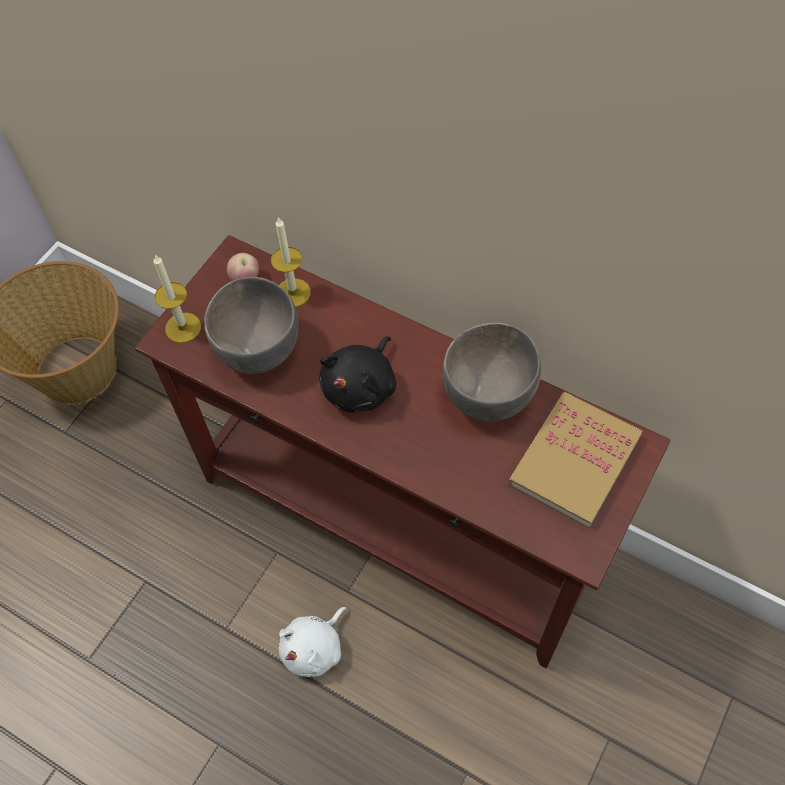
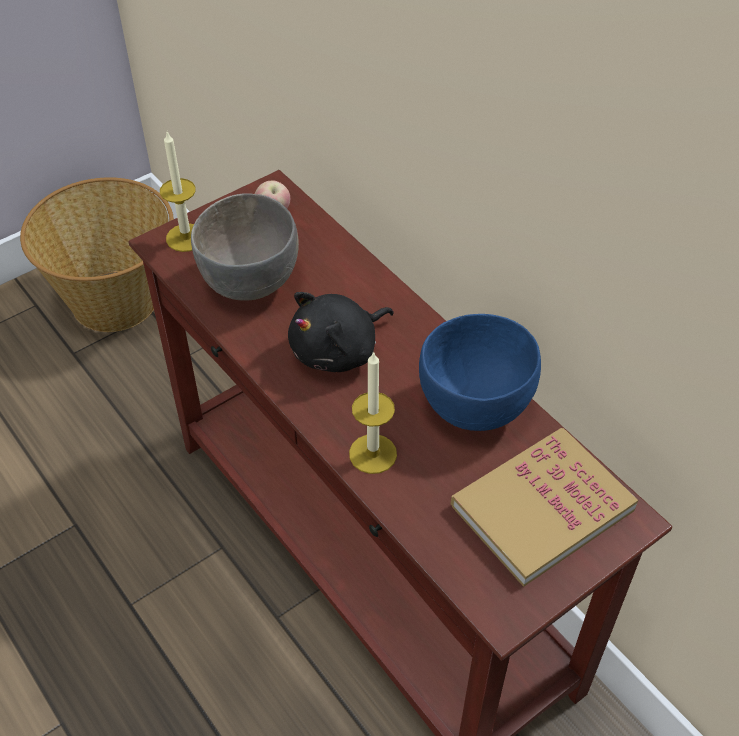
camera: 20 degrees right, 10 degrees down
(293, 293) = (315, 240): candle -> candle (373, 454)
(315, 648) = (212, 664): white plush toy -> none
(489, 395) = (476, 406): grey bowl -> blue bowl

